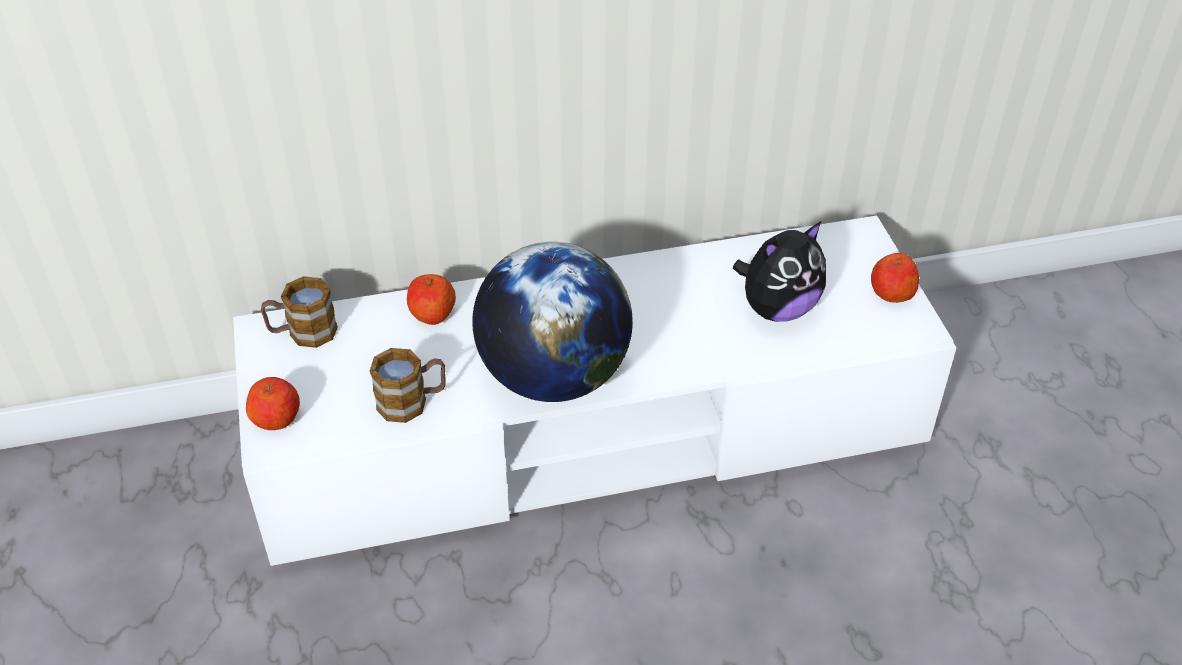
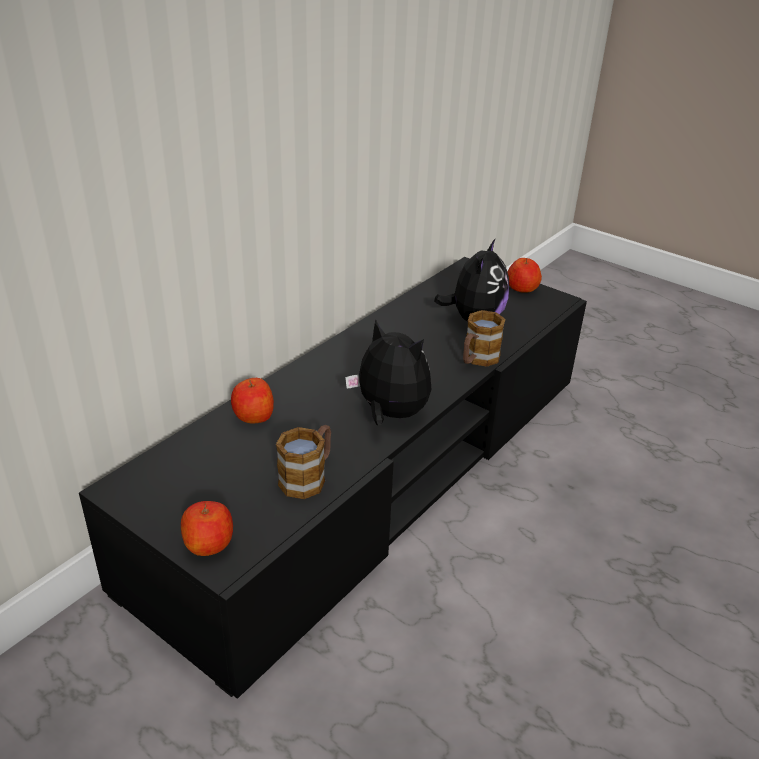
camera: 40 degrees left, 10 degrees down
(302, 333) = (159, 474): mug -> mug (477, 359)
(554, 377) = (389, 414): globe -> plush toy
(591, 432) = (375, 474): white tv stand -> black tv stand

